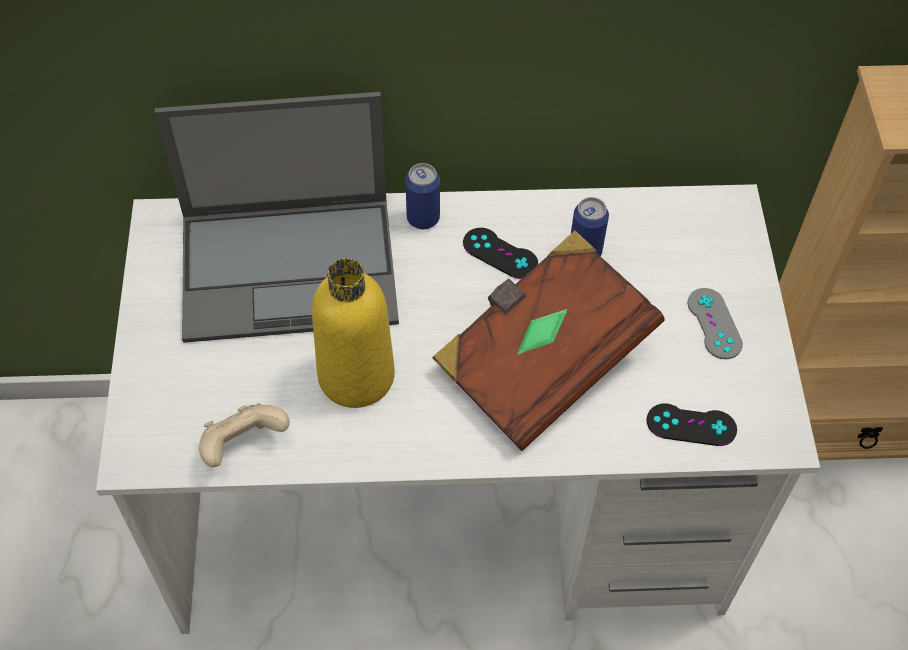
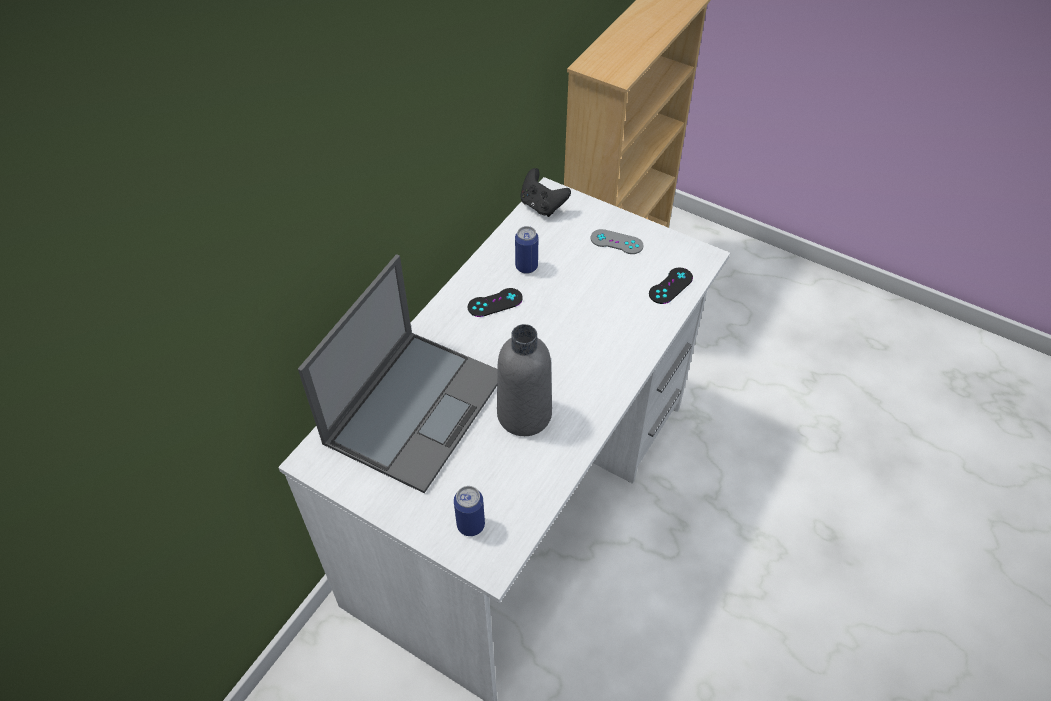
camera: 55 degrees left, 5 degrees down
(243, 445) = (528, 497): beige game controller -> none
(356, 376) = (524, 414): yellow bottle -> grey bottle
(423, 218) = (438, 324): can -> can (470, 525)
(541, 360) = (582, 324): brown book -> none
(702, 211) = (542, 206): none -> black game controller

